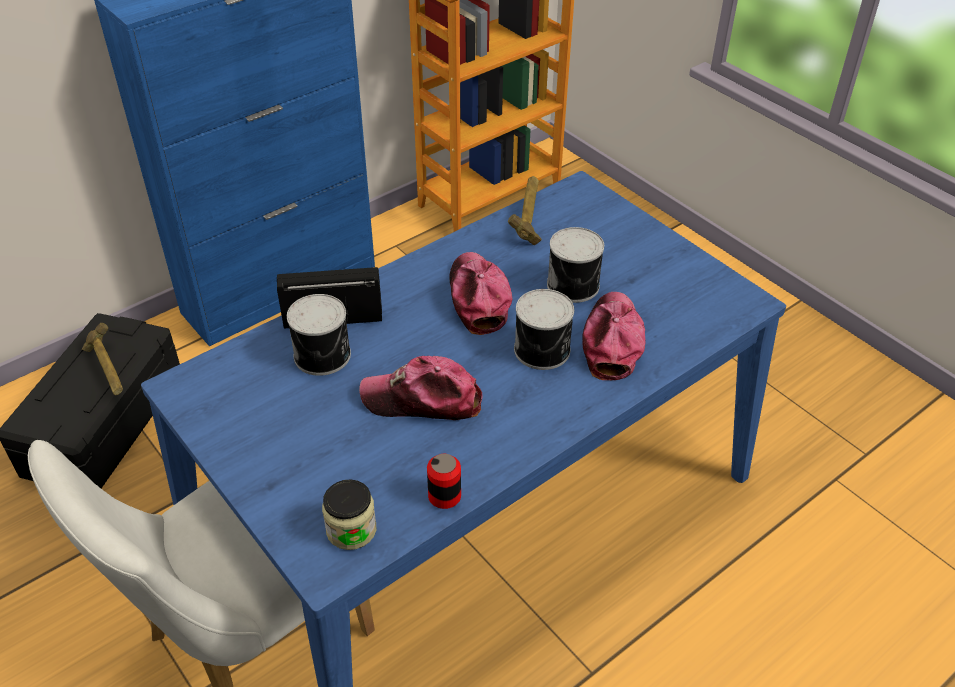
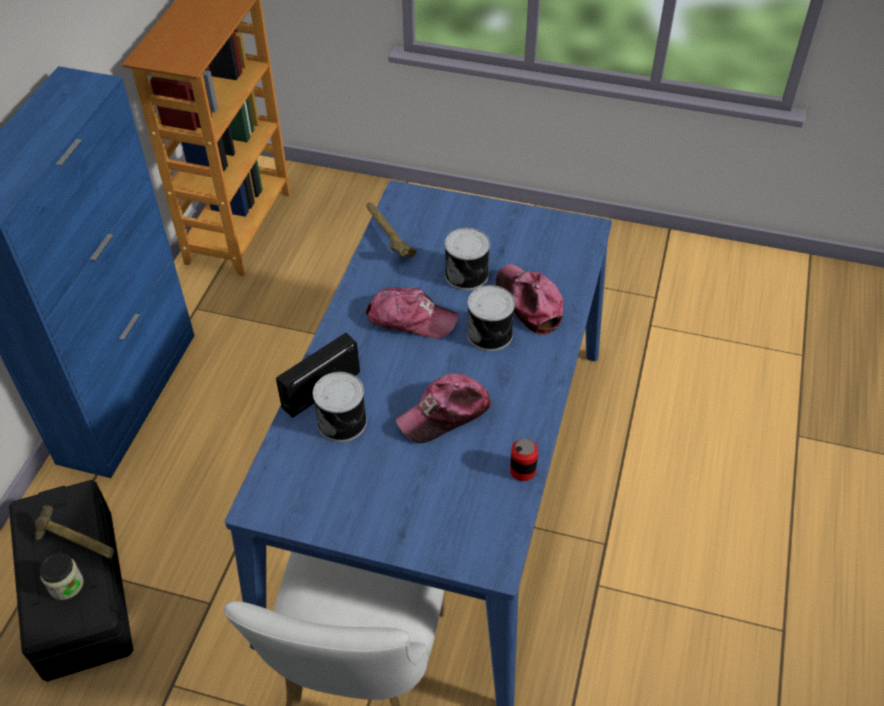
camera: 35 degrees left, 5 degrees up
(351, 529) = (485, 529): jar -> jar (66, 584)
(477, 298) = (410, 319): cap -> cap turned 150 degrees clockwise

